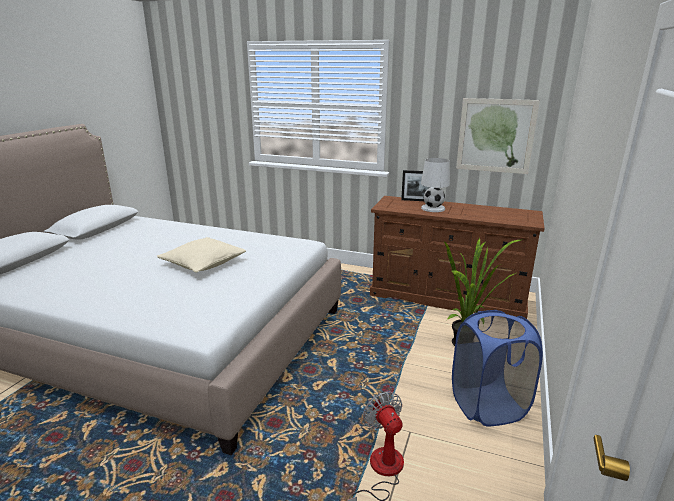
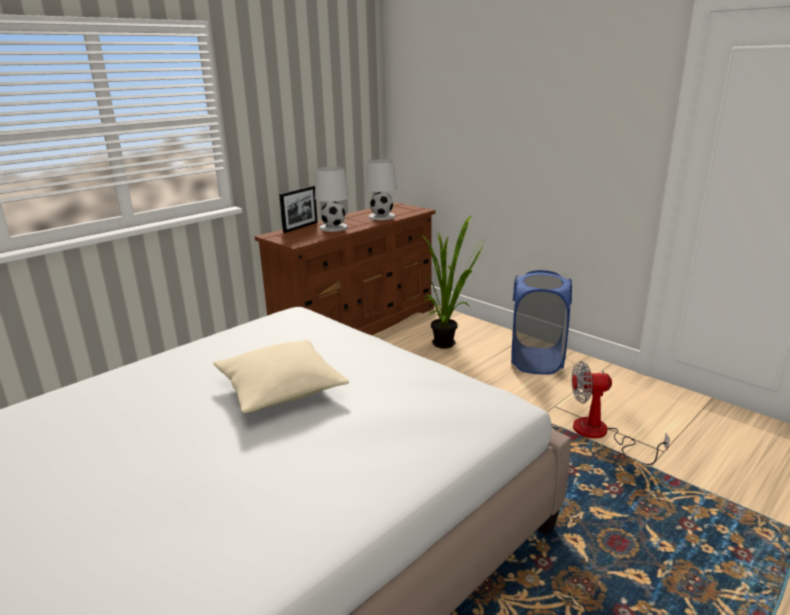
camera: 65 degrees left, 0 degrees up
(486, 215) = (381, 216): none -> white table lamp
(495, 136) = (336, 135): picture -> none

